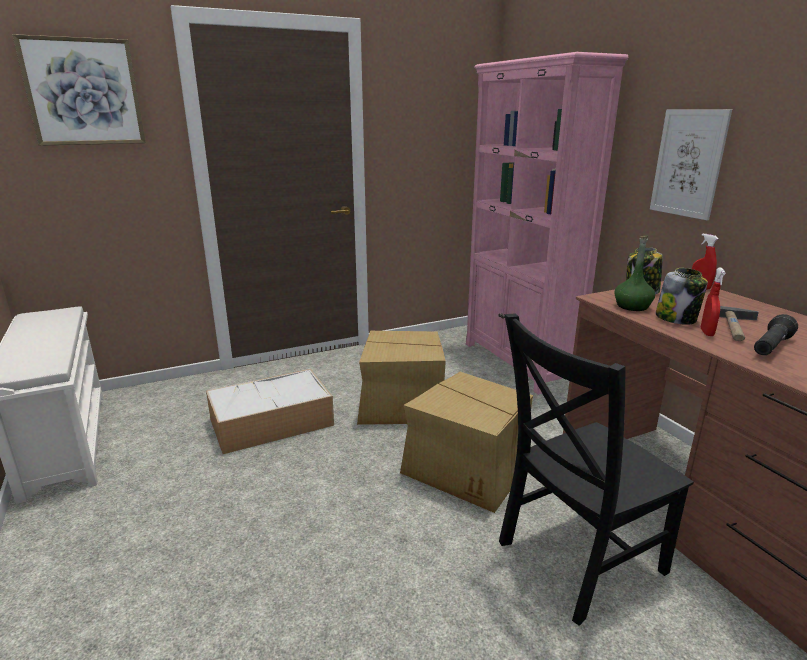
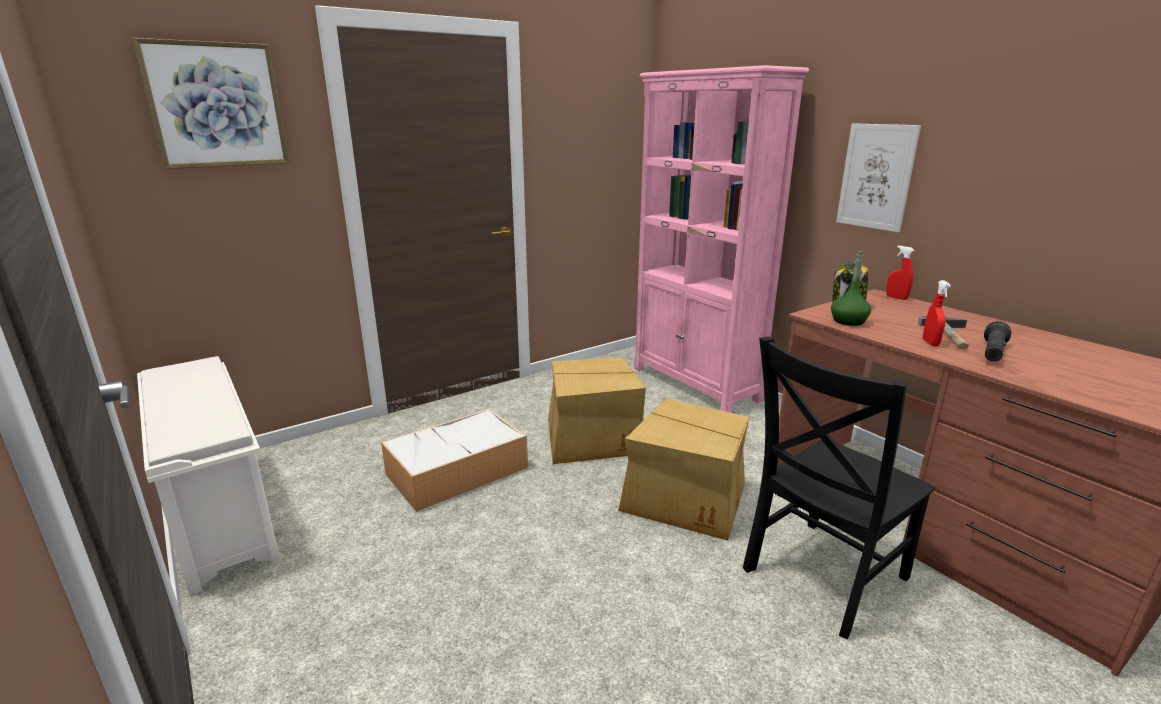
camera: 10 degrees left, 0 degrees up
(676, 318) = (895, 331): jar -> none

